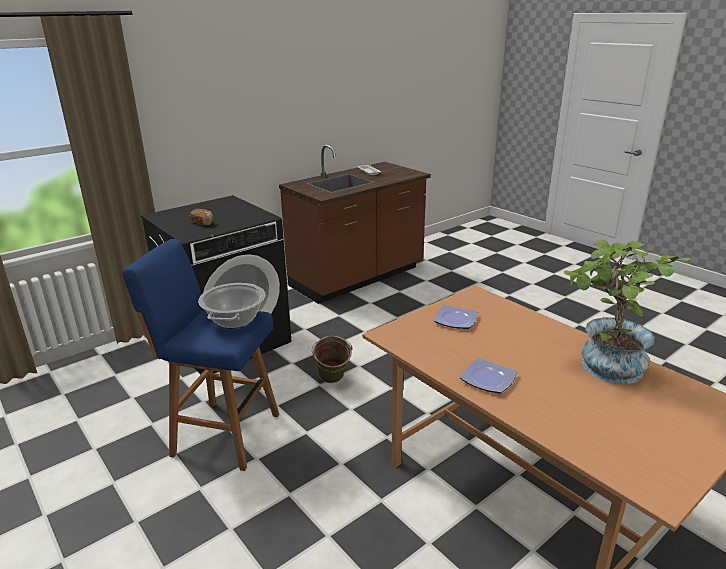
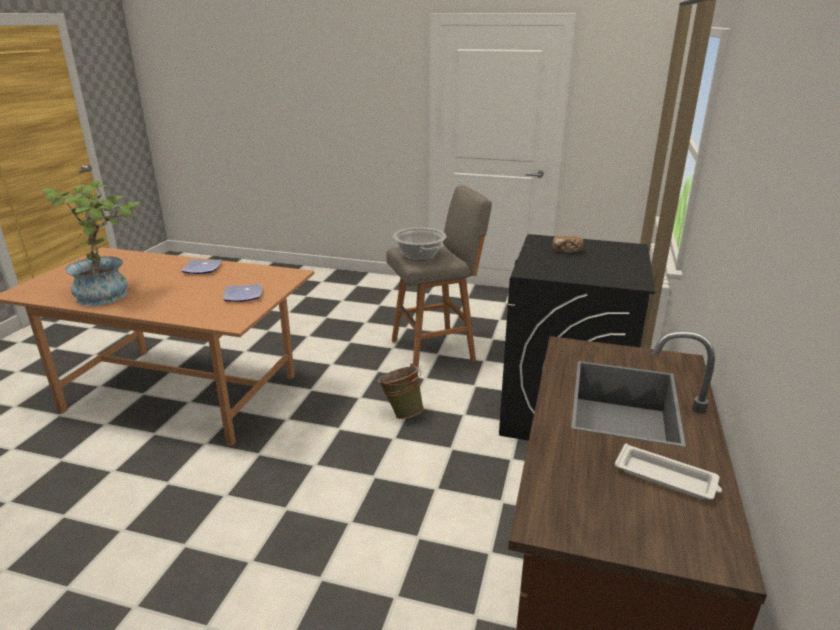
camera: 145 degrees right, 0 degrees up
(223, 433) = (435, 350): blue stool -> grey stool

